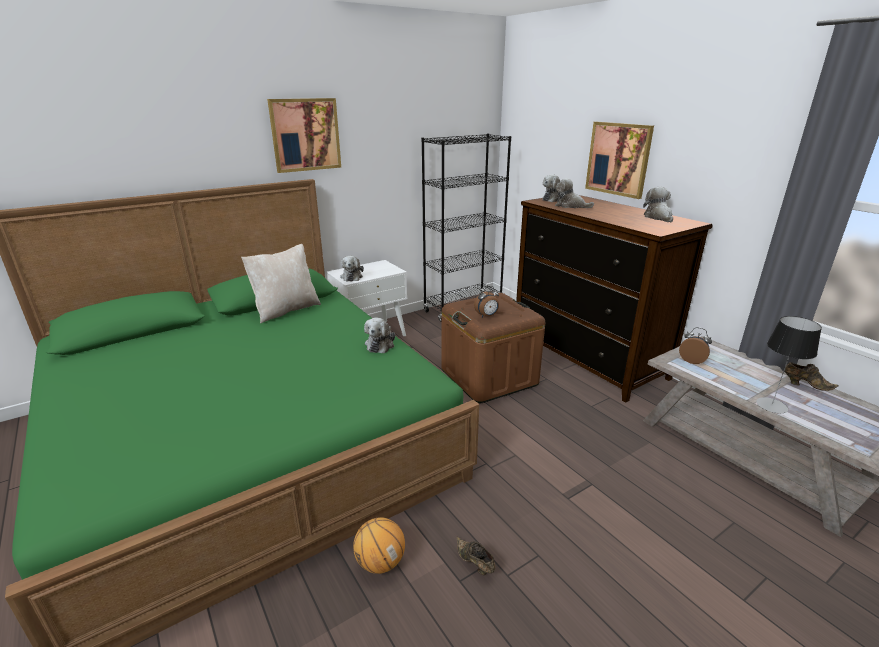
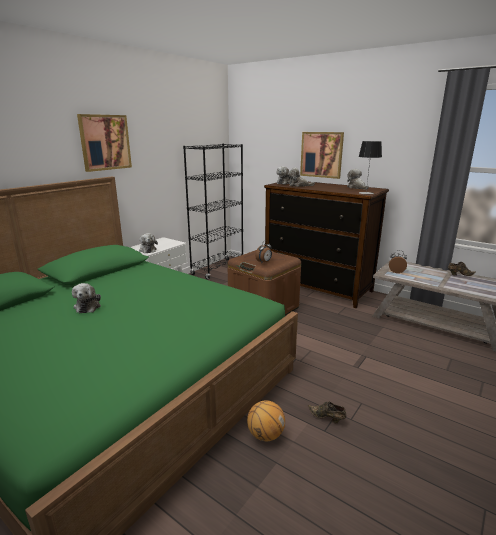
camera: 20 degrees left, 5 degrees down
(286, 310) = (117, 276): beige pillow -> none
(380, 344) = (210, 286): plush toy -> plush toy (88, 306)
(771, 405) = (451, 287): table lamp -> table lamp (366, 193)

